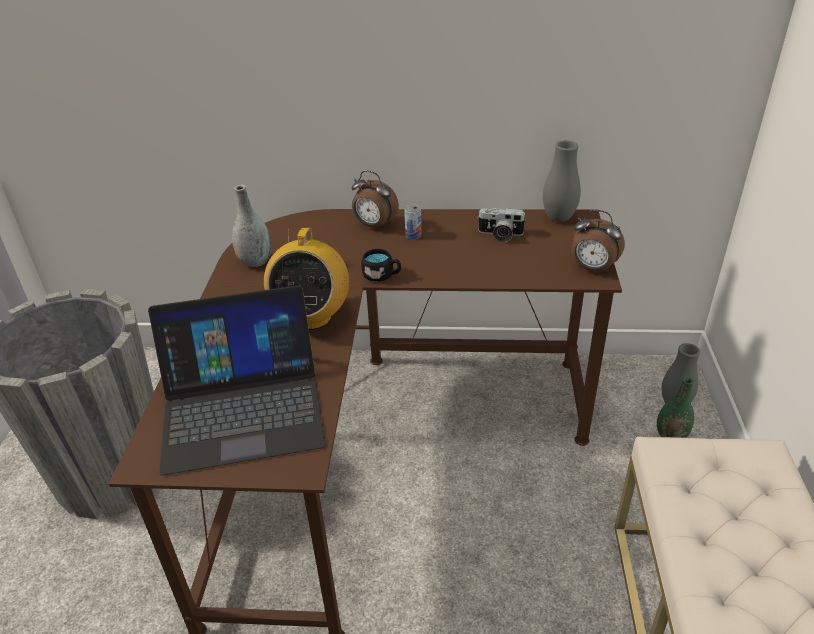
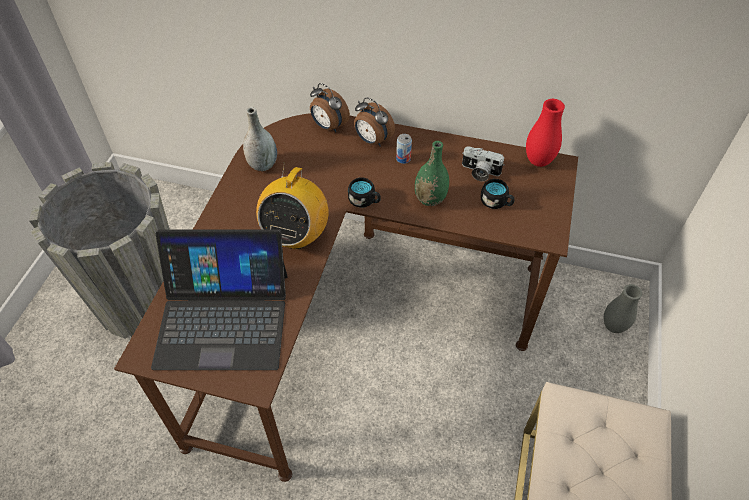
camera: 10 degrees right, 15 degrees up
(528, 257) = (496, 202): none -> black mug
(558, 218) = (538, 161): grey vase -> red vase
(592, 269) = (549, 227): alarm clock -> alarm clock (328, 126)
(671, 436) = (599, 356): green vase -> green vase (430, 199)

